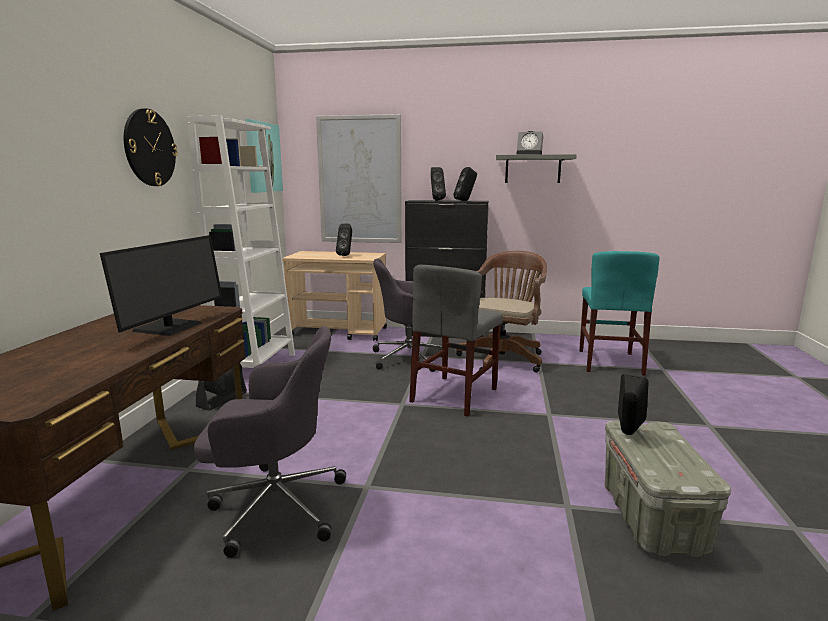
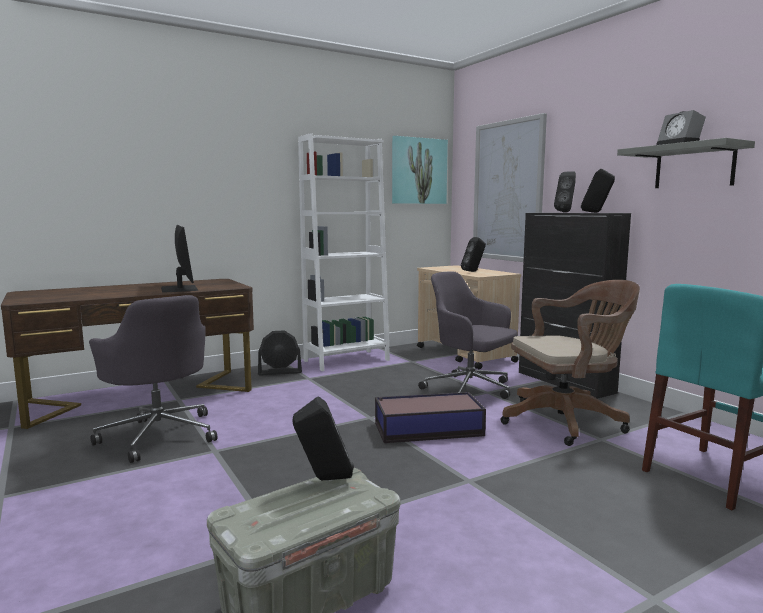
camera: 50 degrees right, 5 degrees down
(149, 148) = (255, 163): wall clock -> none
(169, 327) = (181, 289): monitor -> monitor turned 90 degrees counterclockwise
(454, 395) = (426, 429): grey chair -> storage box

